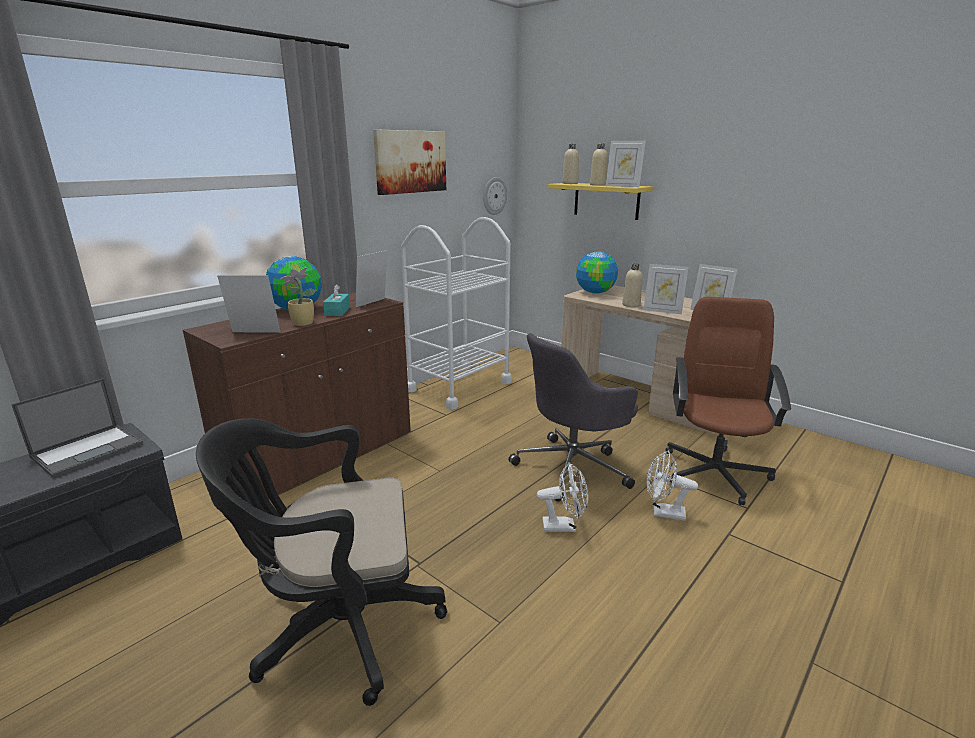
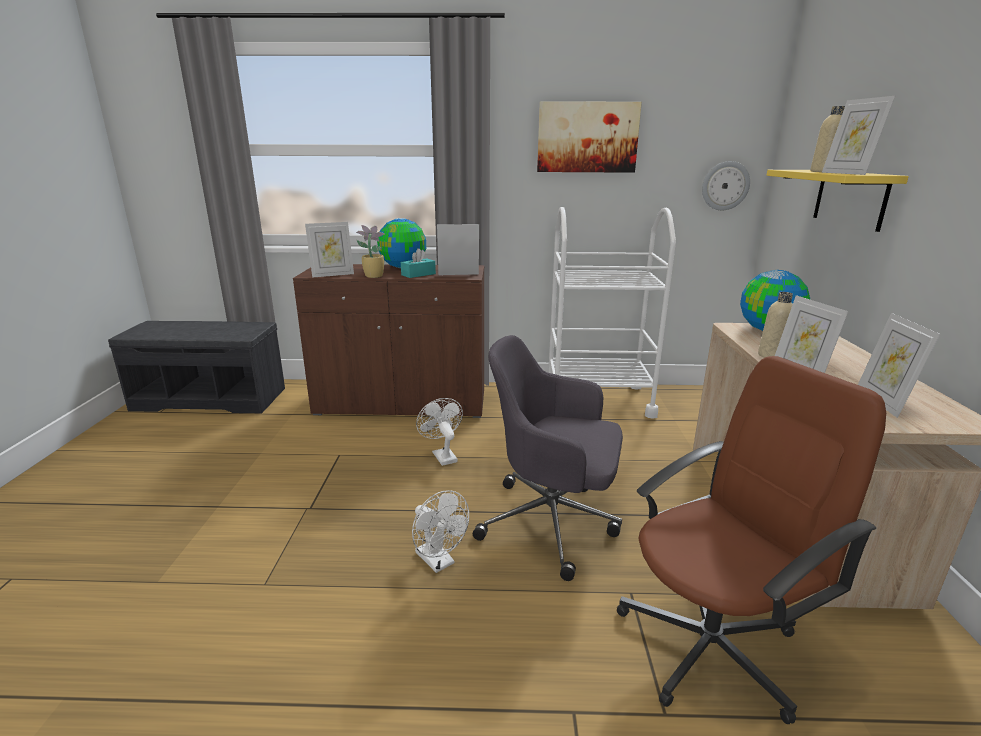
camera: 50 degrees right, 0 degrees up
(89, 450) = (231, 328): laptop -> none
(254, 333) = (332, 275): picture frame -> picture frame turned 105 degrees clockwise
(337, 626) = (213, 509): black office chair -> none
(570, 183) = (800, 170): beige bottle -> none
(663, 513) = (547, 628): white fan -> white fan (442, 455)

